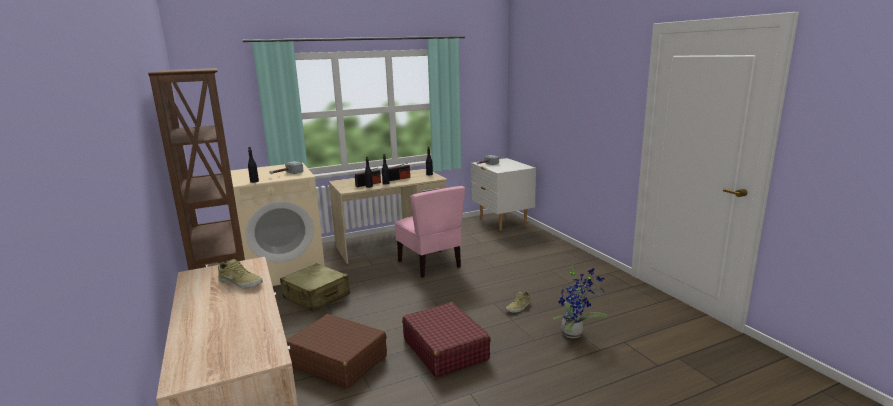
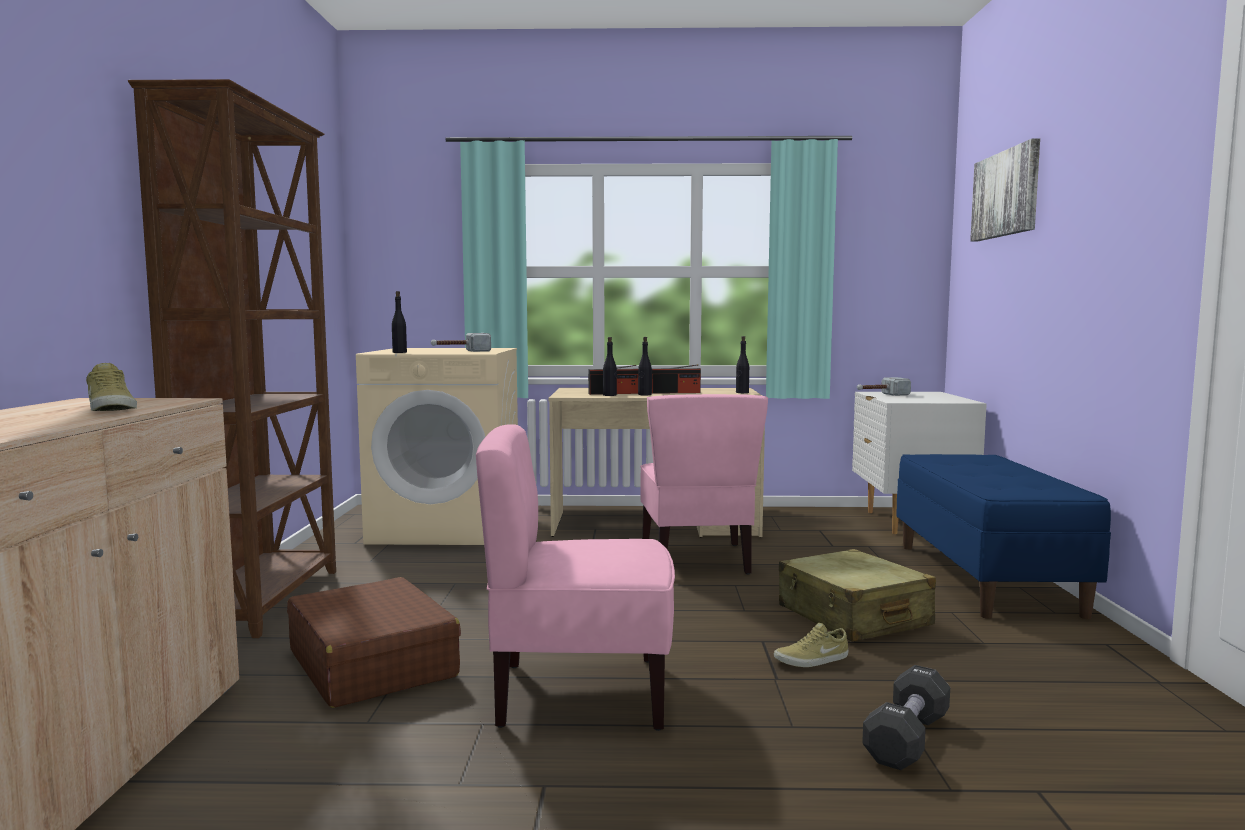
camera: 25 degrees right, 10 degrees down
(316, 296) = (452, 569): beige suitcase -> beige suitcase (853, 616)
(445, 349) = (579, 693): red suitcase -> pink chair
(542, 72) = (1006, 194): none -> picture
(551, 249) = (986, 578): none -> blue bench
(574, 333) = (907, 738): potted plant -> black dumbbell

